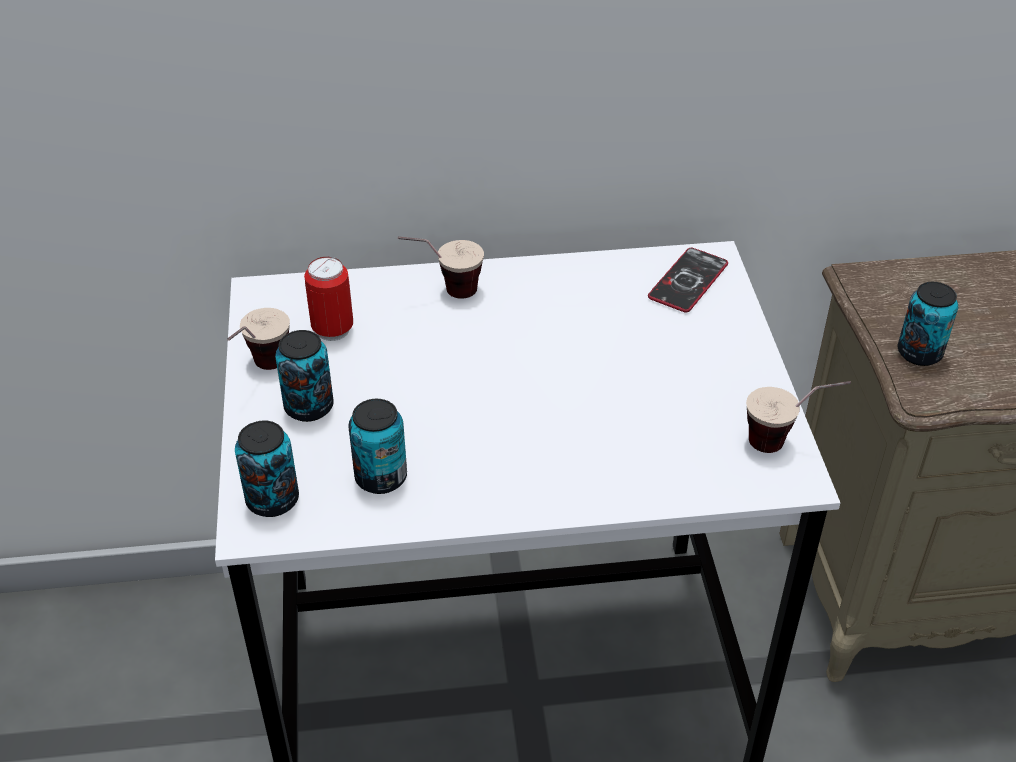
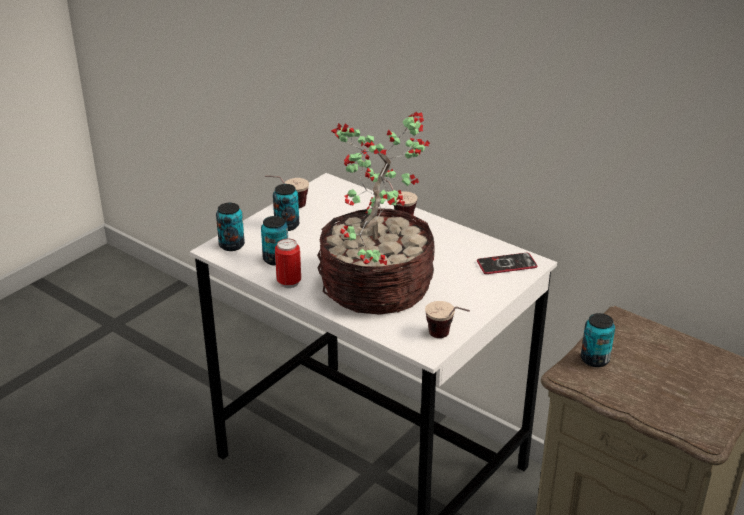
camera: 45 degrees right, 10 degrees down
(333, 330) = (334, 207): can -> can (289, 282)
(592, 430) = (375, 289): none -> potted plant

